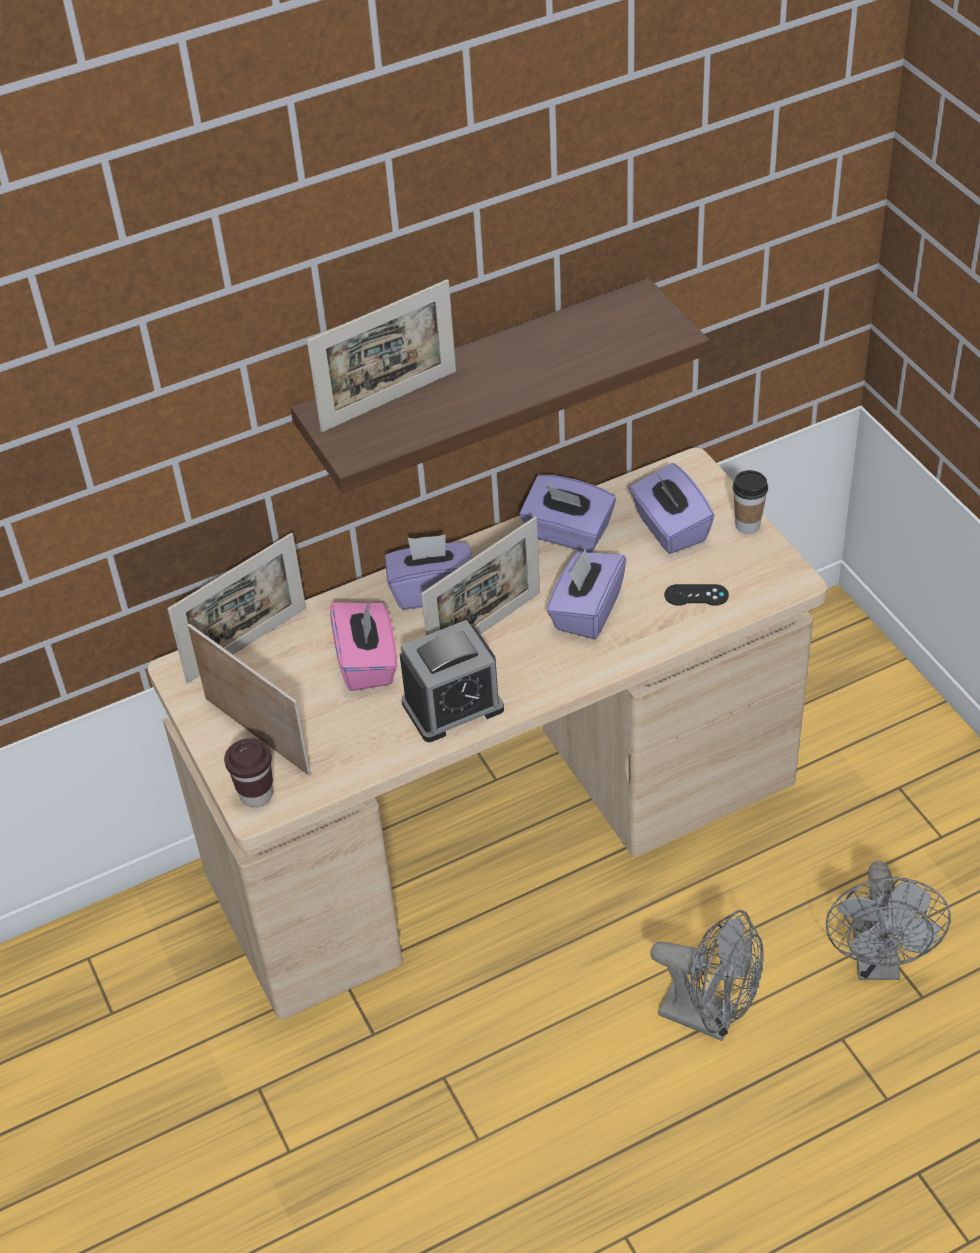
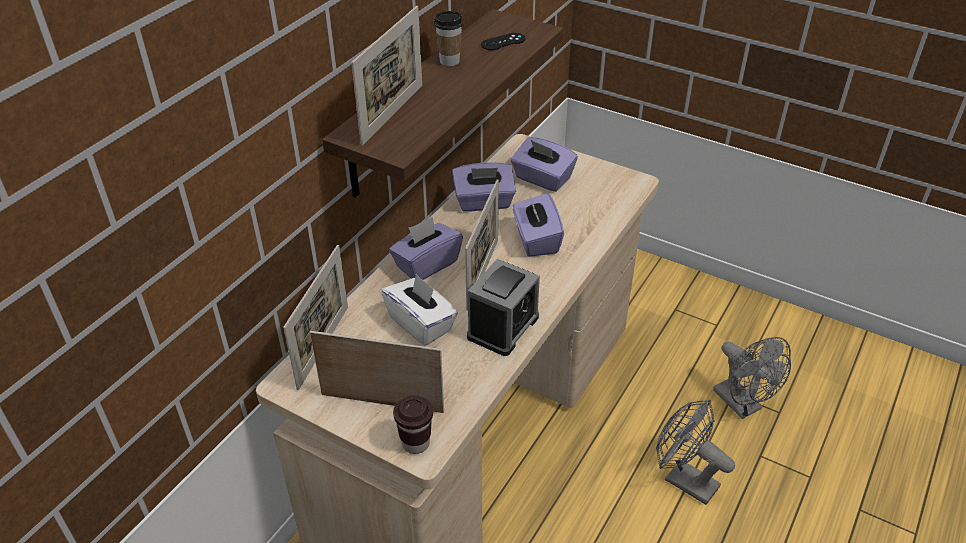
camera: 35 degrees left, 5 degrees down
(367, 663) = (421, 324): pink tissue box -> white tissue box
(696, 595) = (591, 208): black game controller -> black game controller (503, 42)
(710, 1017) = (683, 480): grey fan -> grey fan turned 135 degrees counterclockwise
(747, 525) = (584, 162): cup -> cup (449, 61)

